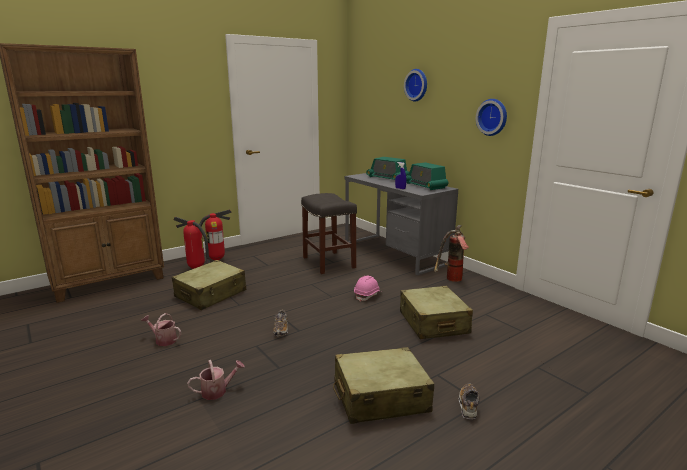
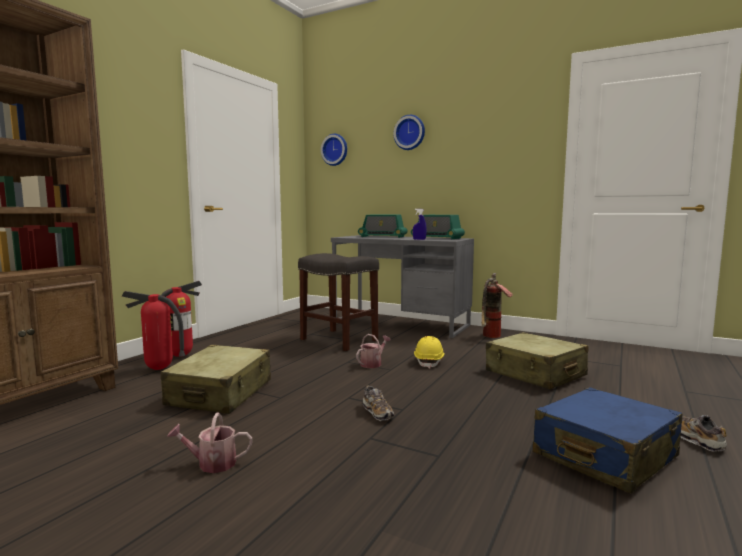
camera: 25 degrees left, 10 degrees down
(217, 391) = (395, 509): watering can -> watering can (373, 363)
(367, 295) = (429, 362): pink hard hat -> yellow hard hat
(380, 397) = (604, 456): beige suitcase -> blue suitcase
(493, 117) = (513, 156): wall clock -> wall clock (335, 150)

